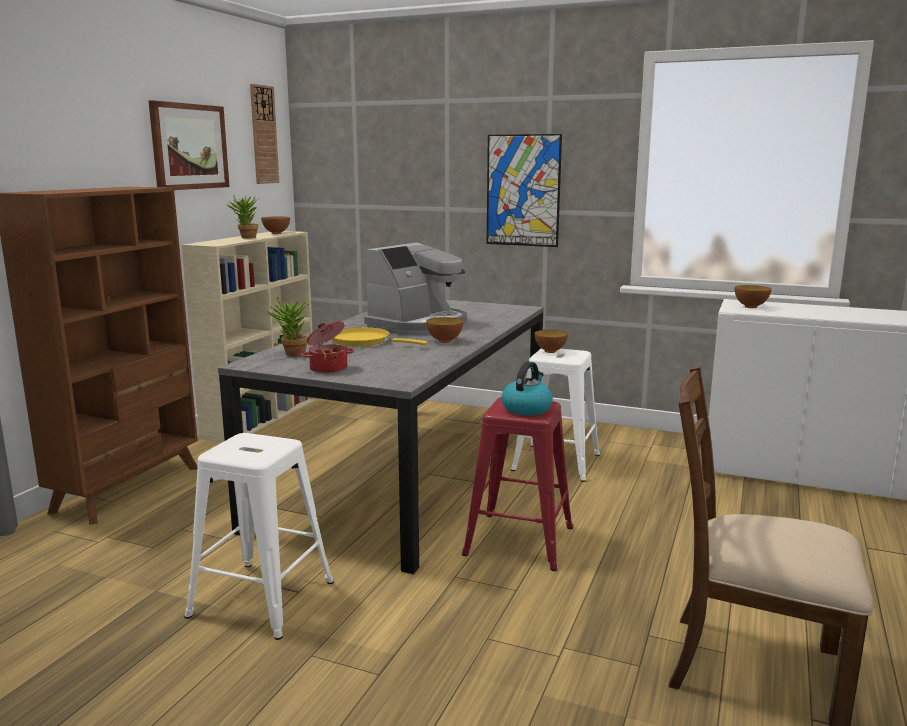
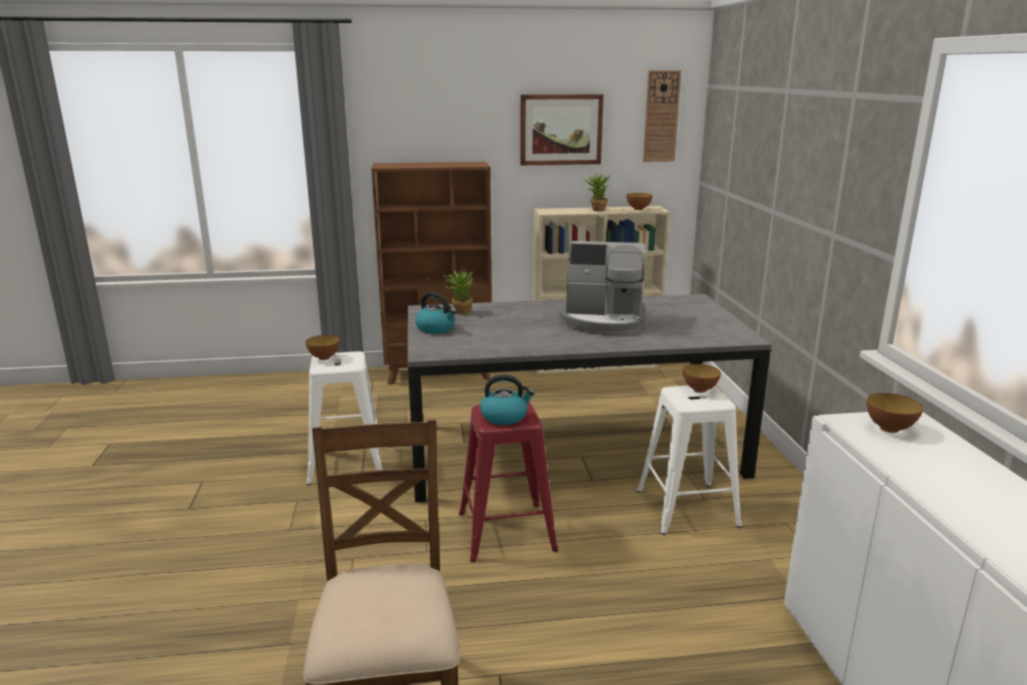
camera: 60 degrees right, 5 degrees up
(328, 369) = (436, 328): cooking pot -> kettle
(364, 341) = (524, 319): yellow frying pan -> none
(444, 341) = (562, 340): bowl -> bowl (324, 358)
(523, 190) = (818, 205): picture -> none

